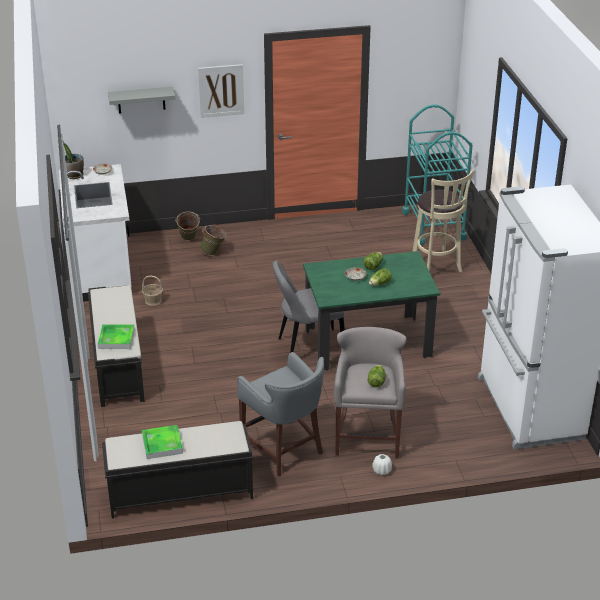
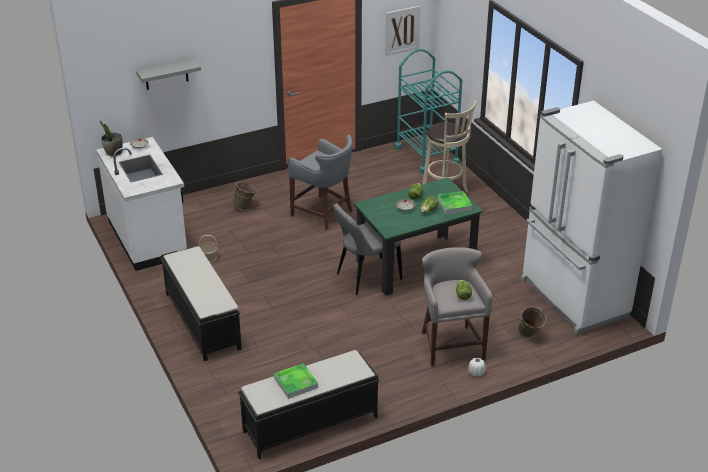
camera: 15 degrees left, 0 degrees up
(116, 339) = (209, 296): tray -> tray (454, 204)
(188, 240) = (217, 198): green bucket -> green bucket (529, 336)
(221, 90) = (237, 58): picture -> picture (402, 30)
(284, 450) = (385, 370): grey stool -> grey stool (324, 213)

